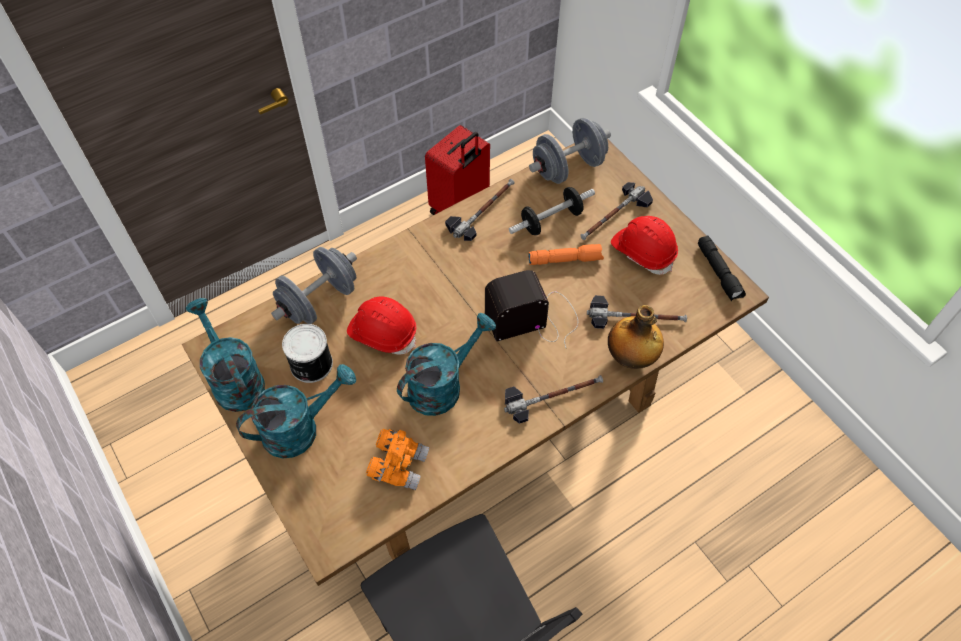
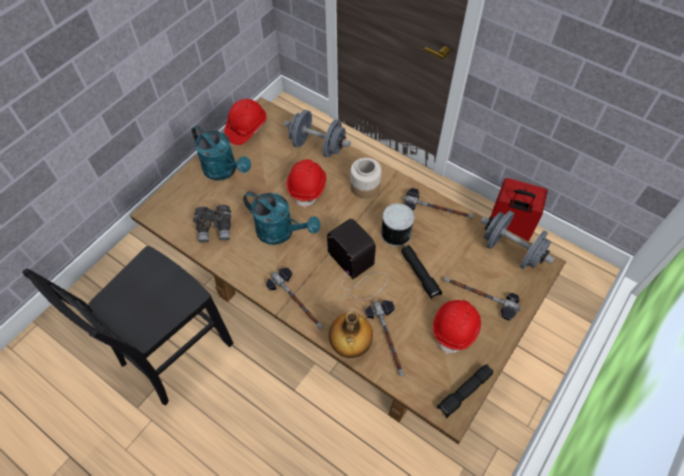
camera: 70 degrees right, 0 degrees up
(234, 379) = (246, 128): turquoise watering can -> red hard hat
(310, 364) = (269, 159): can -> can (395, 233)
(398, 464) = (215, 228): orange binoculars -> grey binoculars
(414, 270) = (364, 187): none -> jar
(551, 220) = (452, 254): dumbbell -> none
(565, 259) = (420, 274): orange flashlight -> black flashlight

